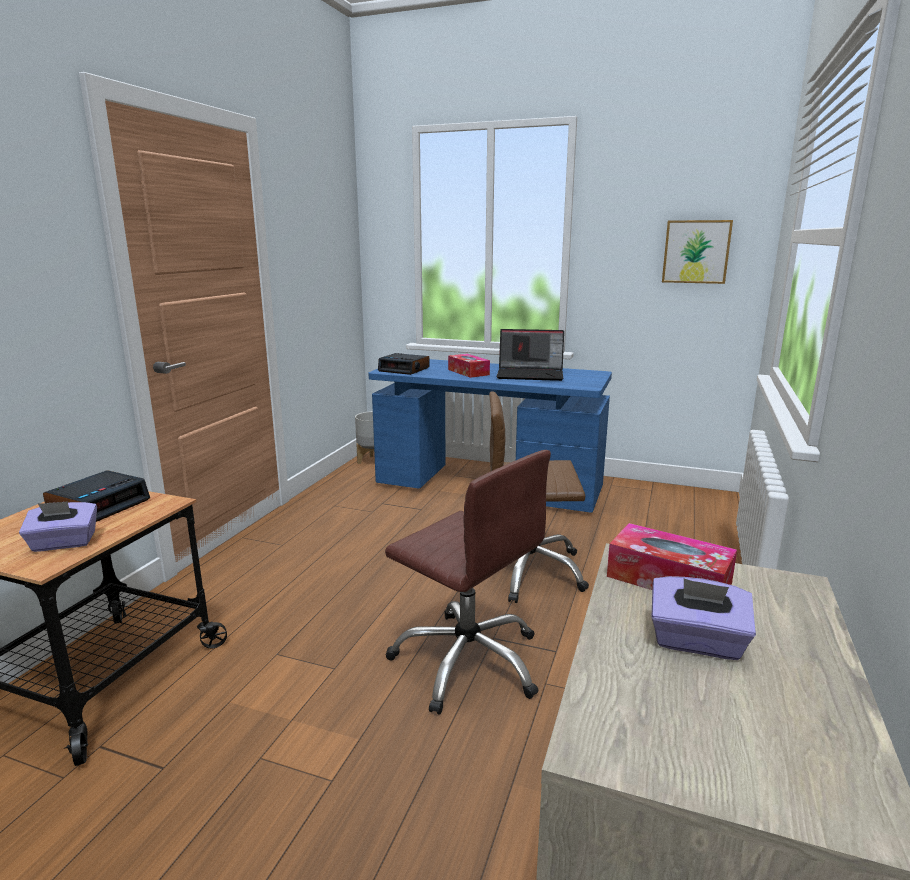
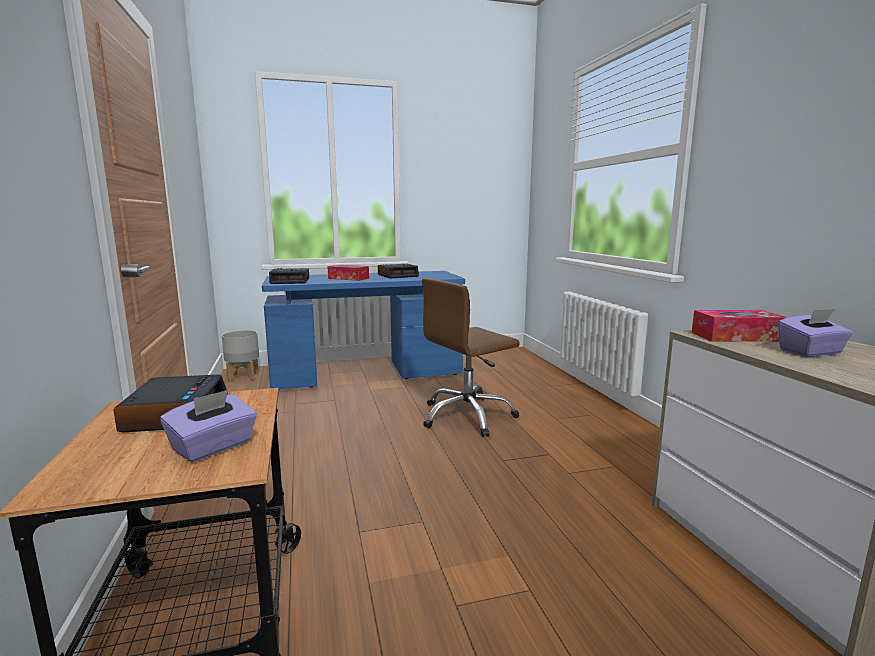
camera: 35 degrees left, 5 degrees down
(468, 661) = (508, 479): brown office chair -> none
(531, 374) = (398, 275): laptop -> alarm clock
(696, 251) = (485, 184): picture -> none

